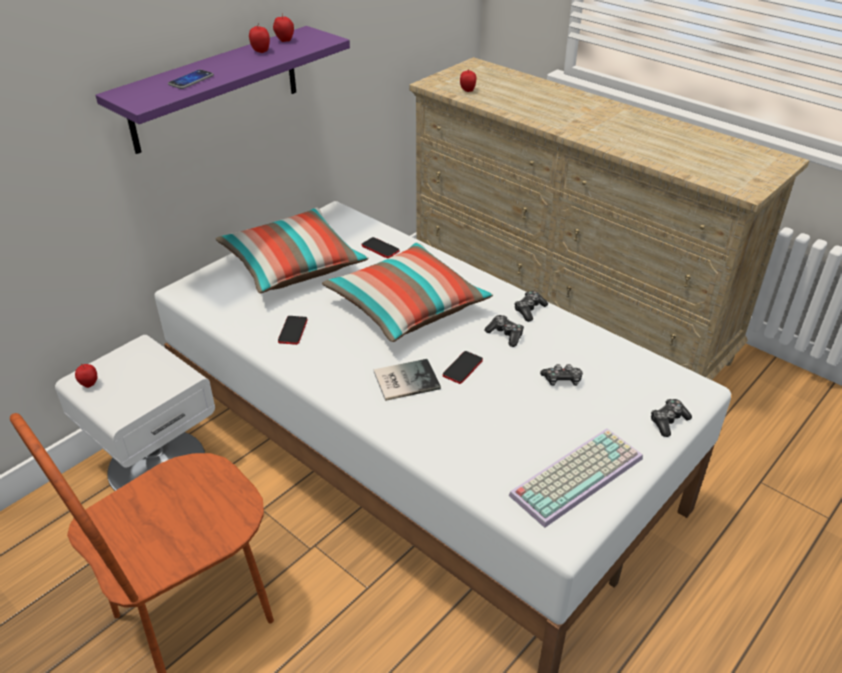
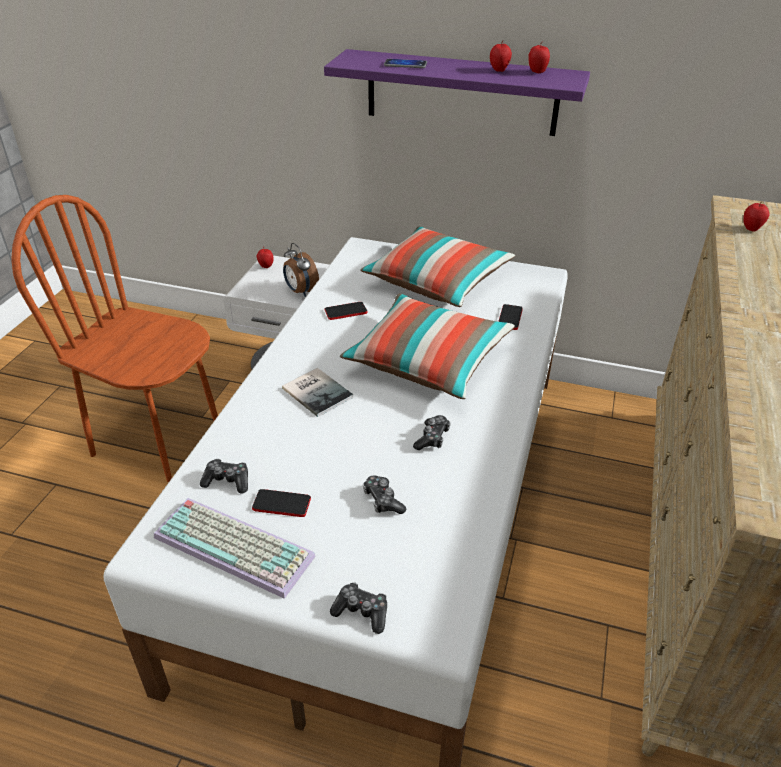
camera: 65 degrees right, 0 degrees up
(168, 371) = (300, 291): none -> alarm clock
(462, 368) = (357, 423): phone -> phone (281, 504)
(529, 310) = (491, 445): game controller -> game controller (227, 481)

